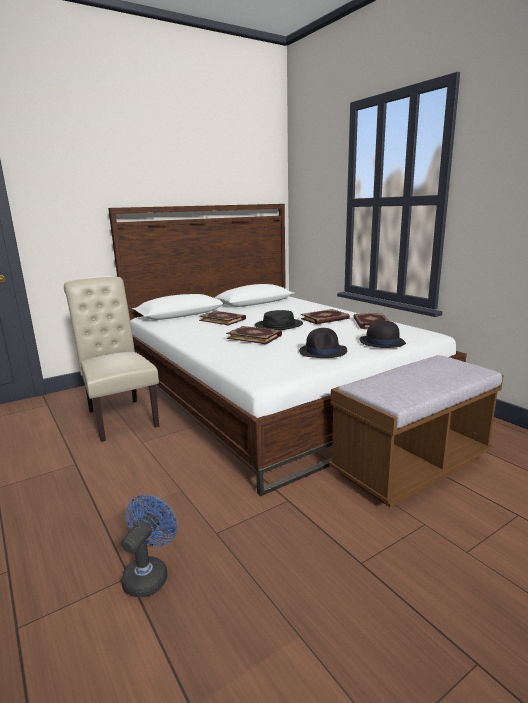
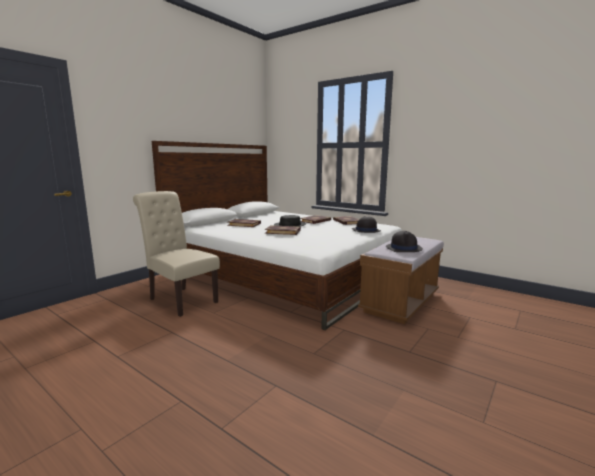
camera: 20 degrees left, 5 degrees down
(149, 574) = (289, 381): blue fan -> none
(323, 351) = (337, 236): black hat -> black hat (403, 248)

